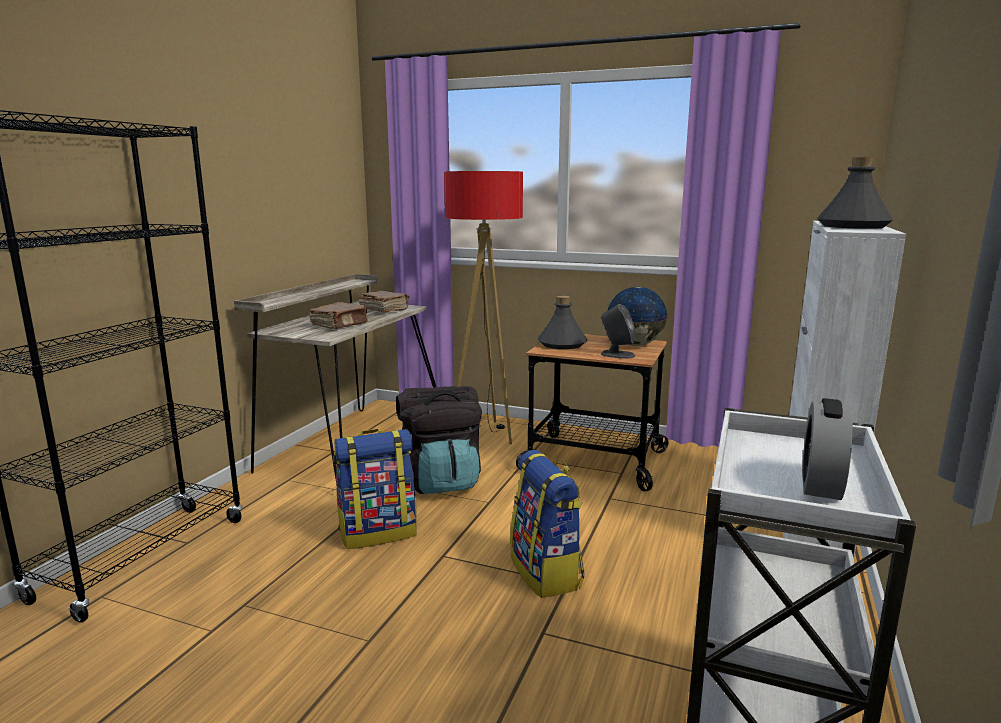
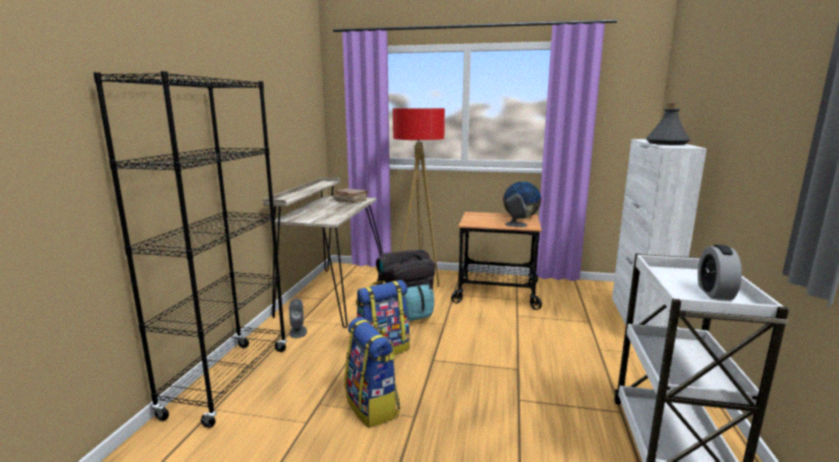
camera: 10 degrees left, 0 degrees up
(274, 496) = (298, 332): none -> grey speaker
(340, 325) = (331, 213): brown book -> none
(547, 572) = (502, 364): backpack -> backpack (373, 406)
(562, 344) = (476, 219): grey bottle -> none

